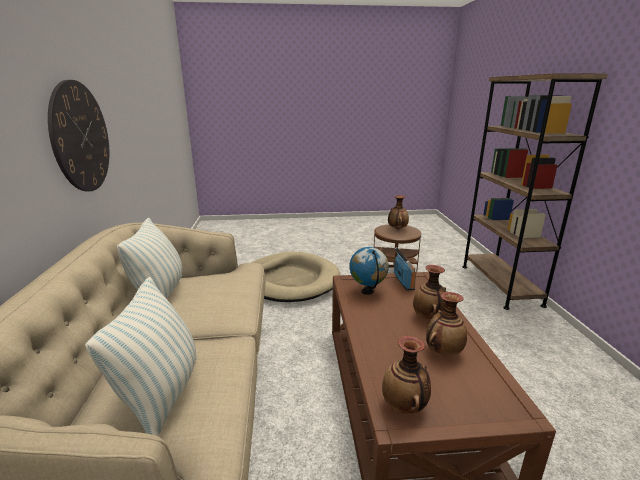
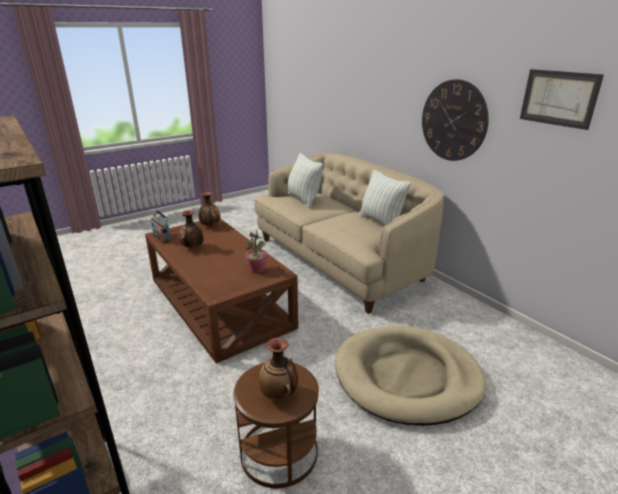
camera: 150 degrees right, 5 degrees up
(124, 89) = (559, 98): none -> picture
(367, 291) = (257, 270): globe -> potted plant
(403, 282) = (230, 285): radio -> radio (161, 237)
(429, 318) = (203, 263): vase -> none

